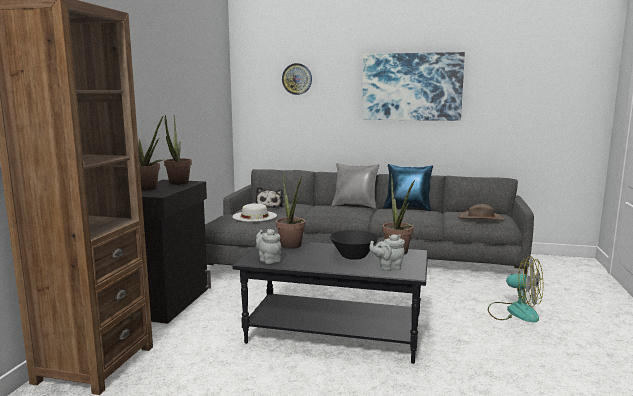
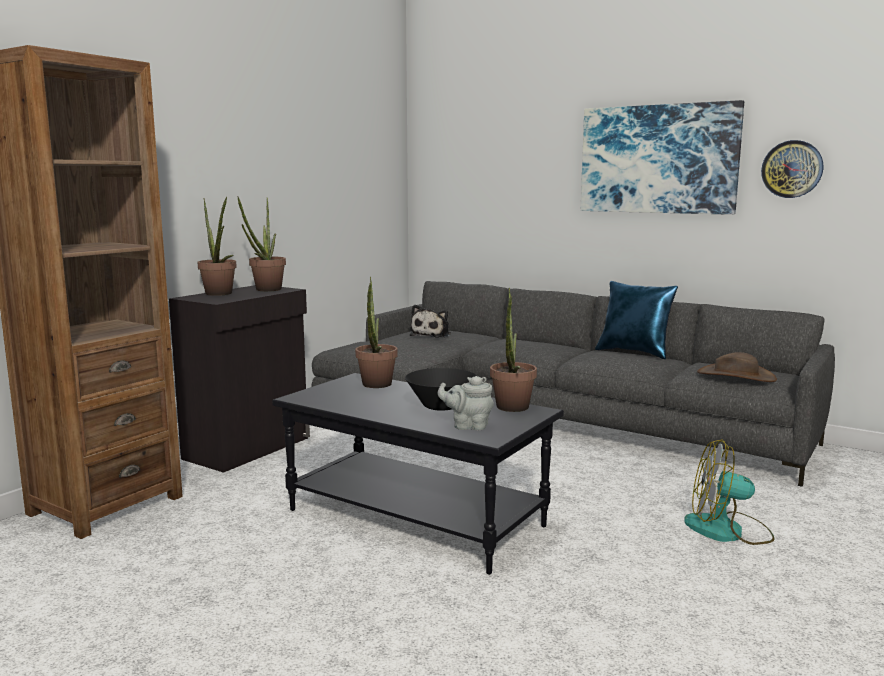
camera: 20 degrees right, 0 degrees up
(254, 216) = (394, 345): white hat -> none
(269, 260) = (323, 398): grey teapot -> none
(297, 79) = (492, 149): wall clock -> wall clock (792, 169)
(355, 206) = (557, 343): grey pillow -> none
(514, 311) = (727, 531): fan -> fan turned 135 degrees clockwise

